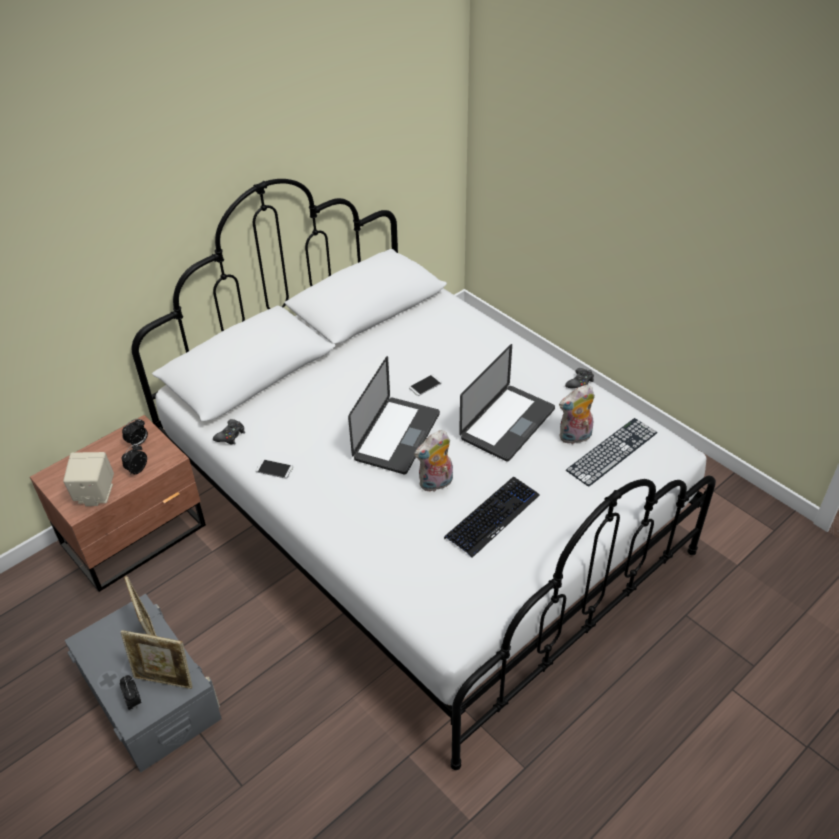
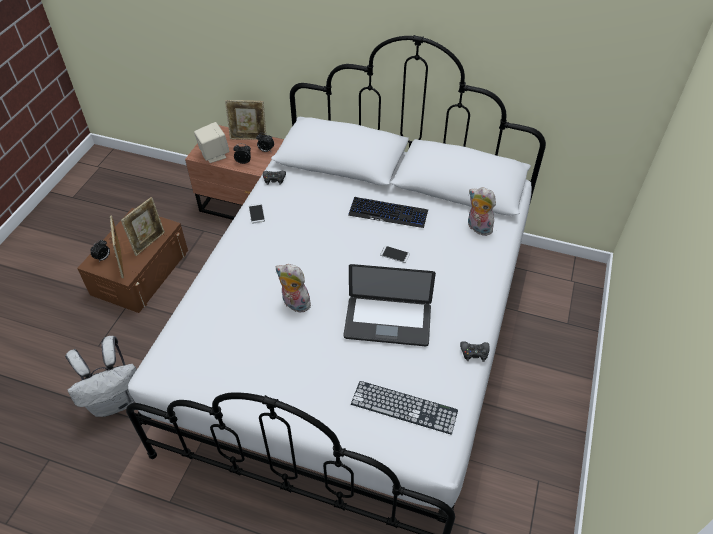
camera: 60 degrees right, 5 degrees up
(98, 450) = (249, 138): none -> picture frame
(150, 695) = (140, 272): grey storage box -> brown storage box
(346, 787) = (115, 400): none -> white backpack
(397, 436) = (328, 261): laptop -> none
(492, 517) = (280, 352): keyboard -> keyboard (388, 213)
(575, 437) = (403, 374): plush toy -> plush toy (477, 228)

